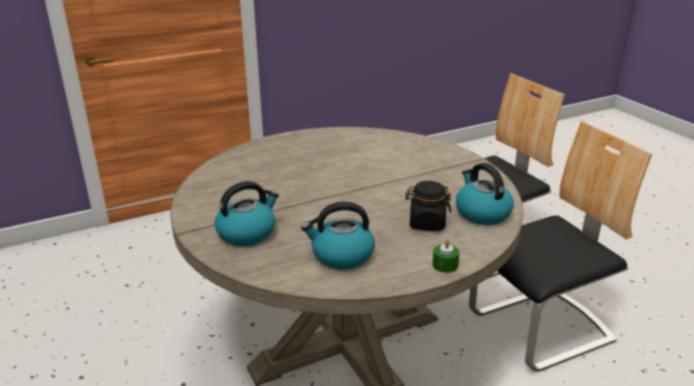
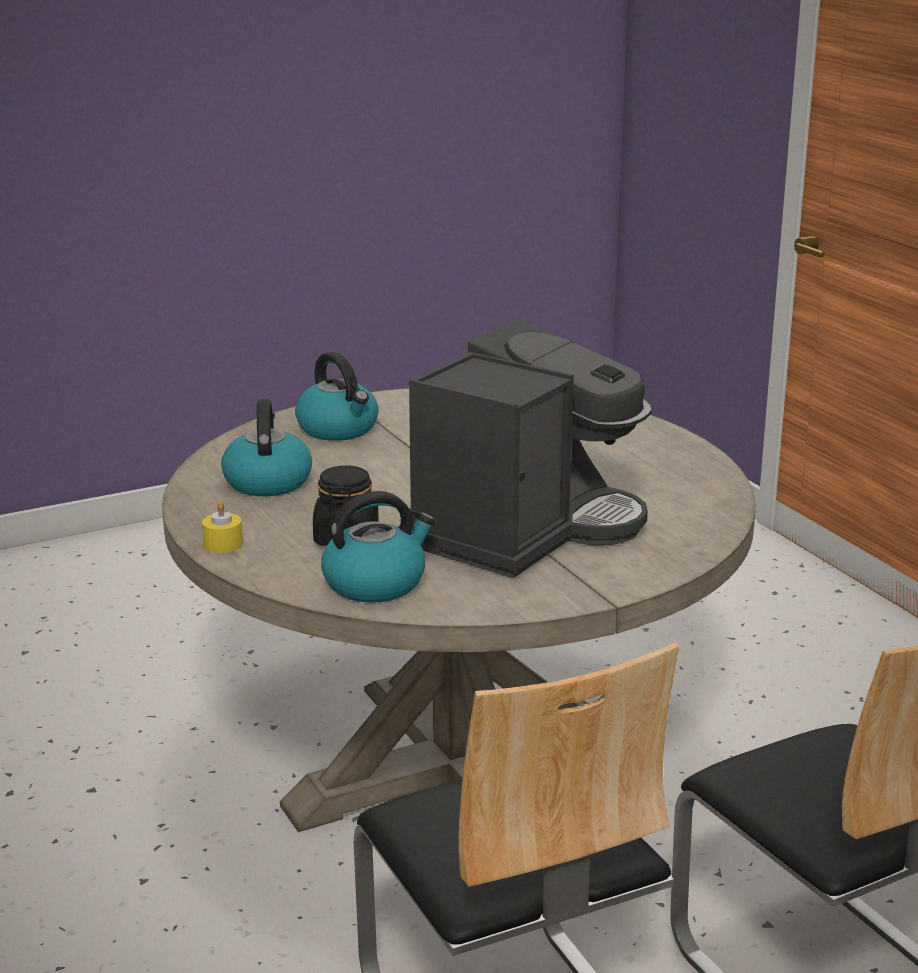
camera: 90 degrees right, 5 degrees down
(406, 175) = (524, 530): none -> coffee machine
(445, 265) = (223, 544): green candle -> yellow candle

